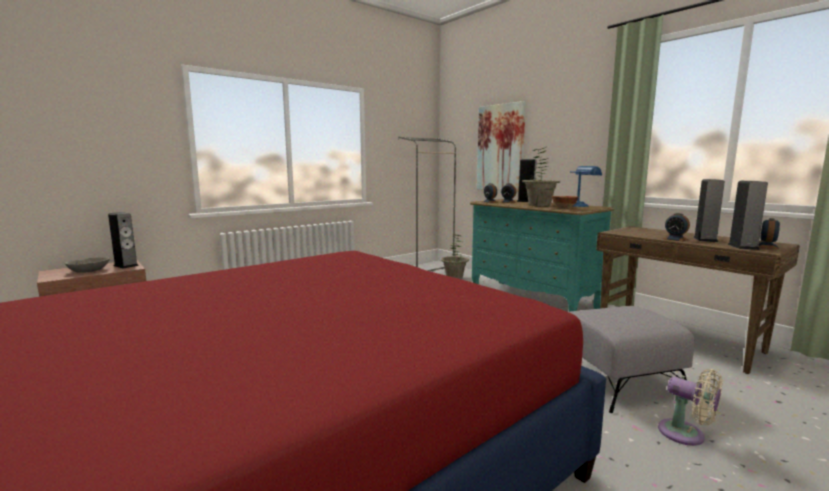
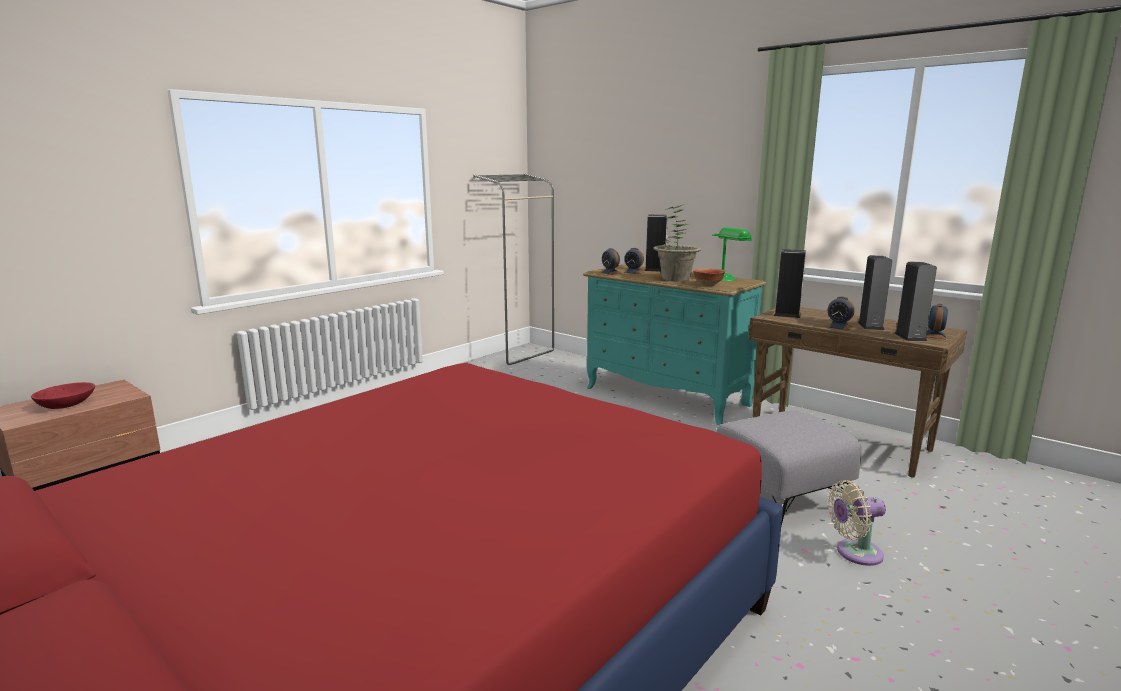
camera: 10 degrees left, 5 degrees up
(89, 270) = (66, 404): grey bowl -> red bowl
(126, 265) = (117, 392): speaker -> speaker (787, 315)
(454, 277) = (559, 369): potted plant -> none
(500, 148) = (616, 193): picture -> none
(581, 205) = (726, 278): blue table lamp -> green table lamp
(686, 435) = (854, 553): beige fan -> beige fan turned 135 degrees clockwise

